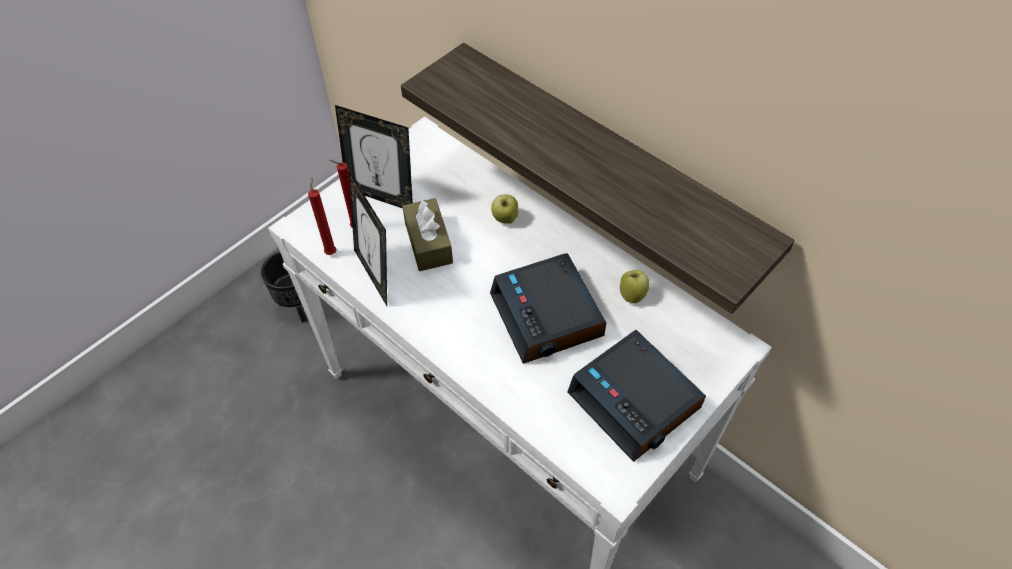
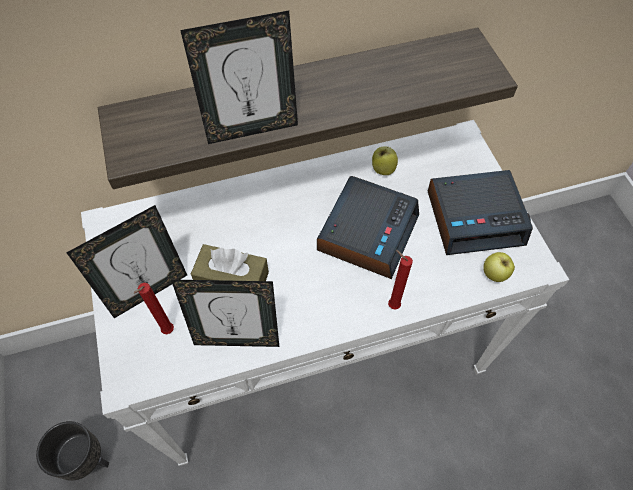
camera: 60 degrees left, 5 degrees up
(331, 251) = (181, 366): red candle -> red candle (392, 305)
(505, 219) = (250, 211): apple -> apple (494, 275)
(512, 137) = (251, 129): none -> picture frame
(548, 316) = (367, 232): alarm clock -> alarm clock turned 75 degrees counterclockwise

